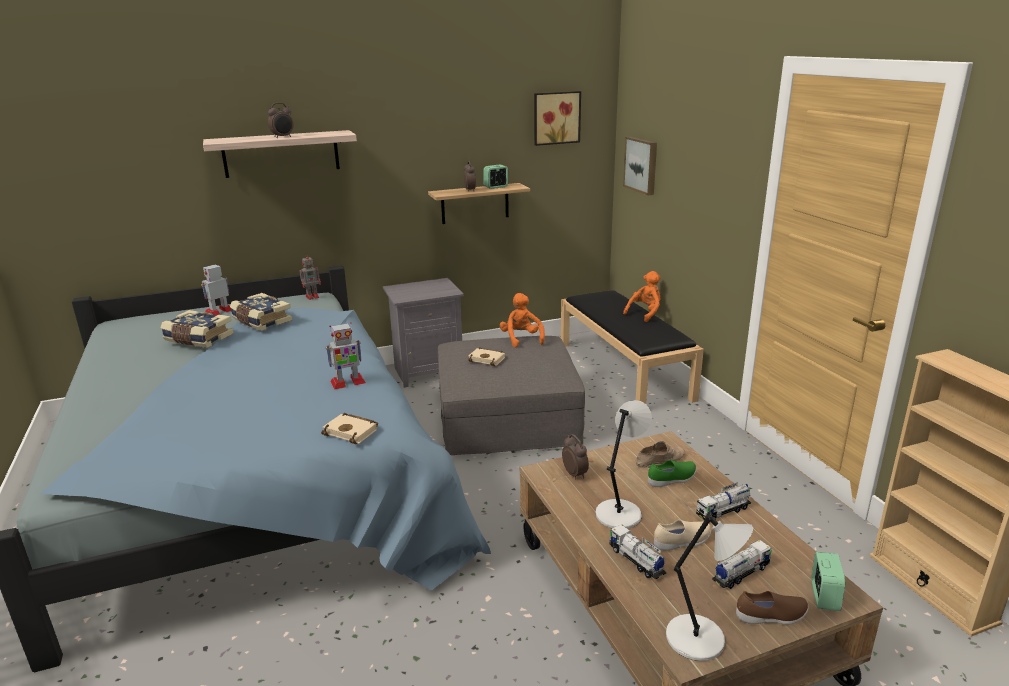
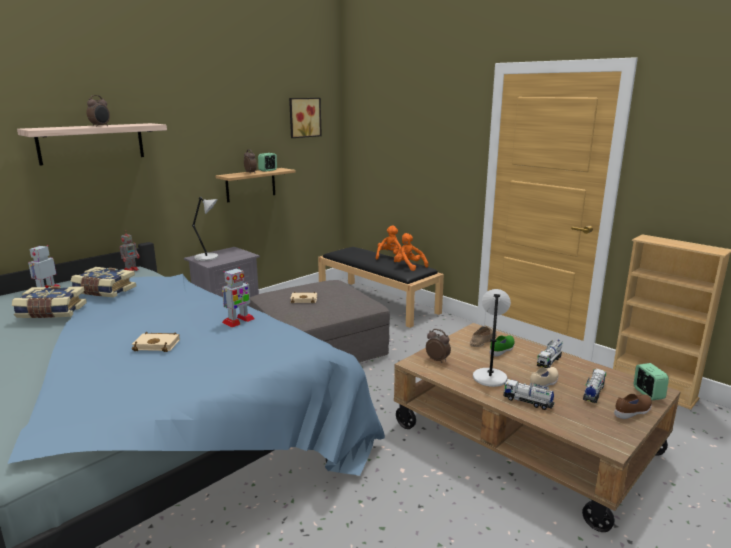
camera: 25 degrees left, 5 degrees down
(352, 432) = (282, 352): beige book -> beige book (158, 345)
(521, 339) = (317, 283): orange plush toy -> orange plush toy (409, 266)
(642, 165) = (371, 150): picture -> none
(699, 639) = (608, 436): grey table lamp -> grey table lamp (208, 257)

